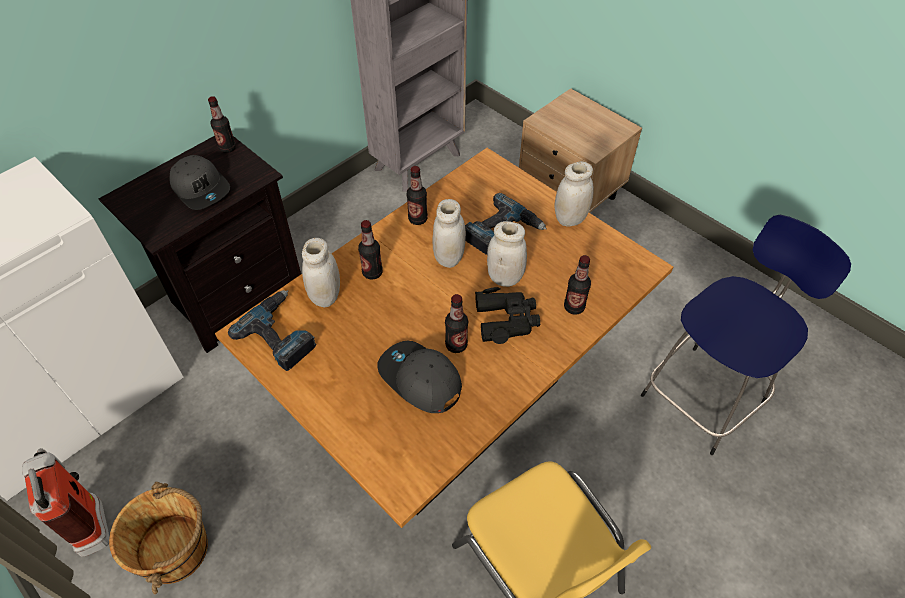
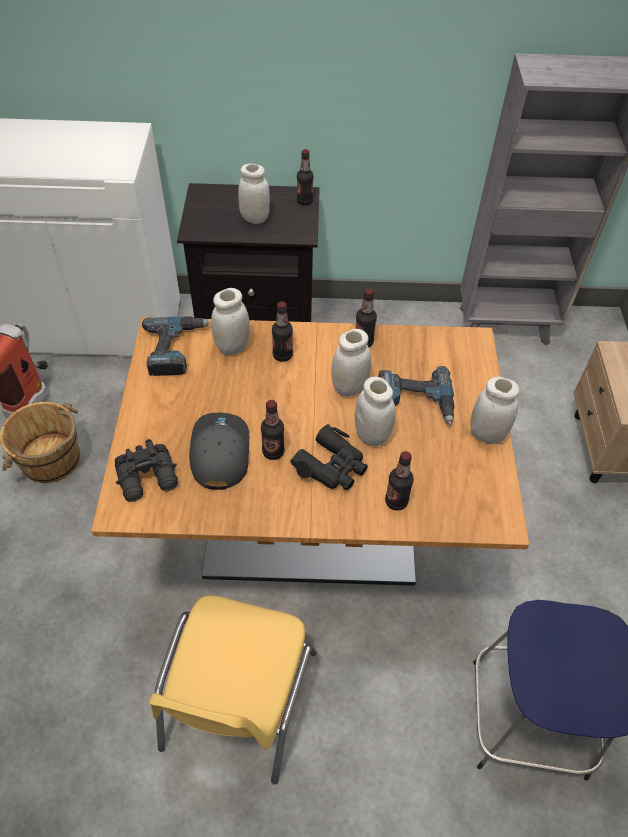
camera: 45 degrees right, 0 degrees up
(202, 188) = (255, 218): grey cap -> white jar
(393, 445) = (149, 478): none -> black binoculars

